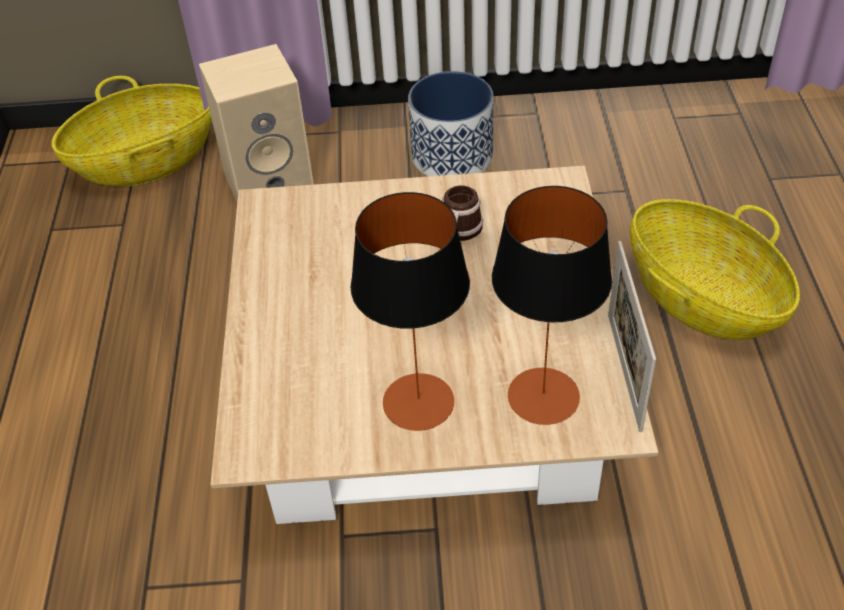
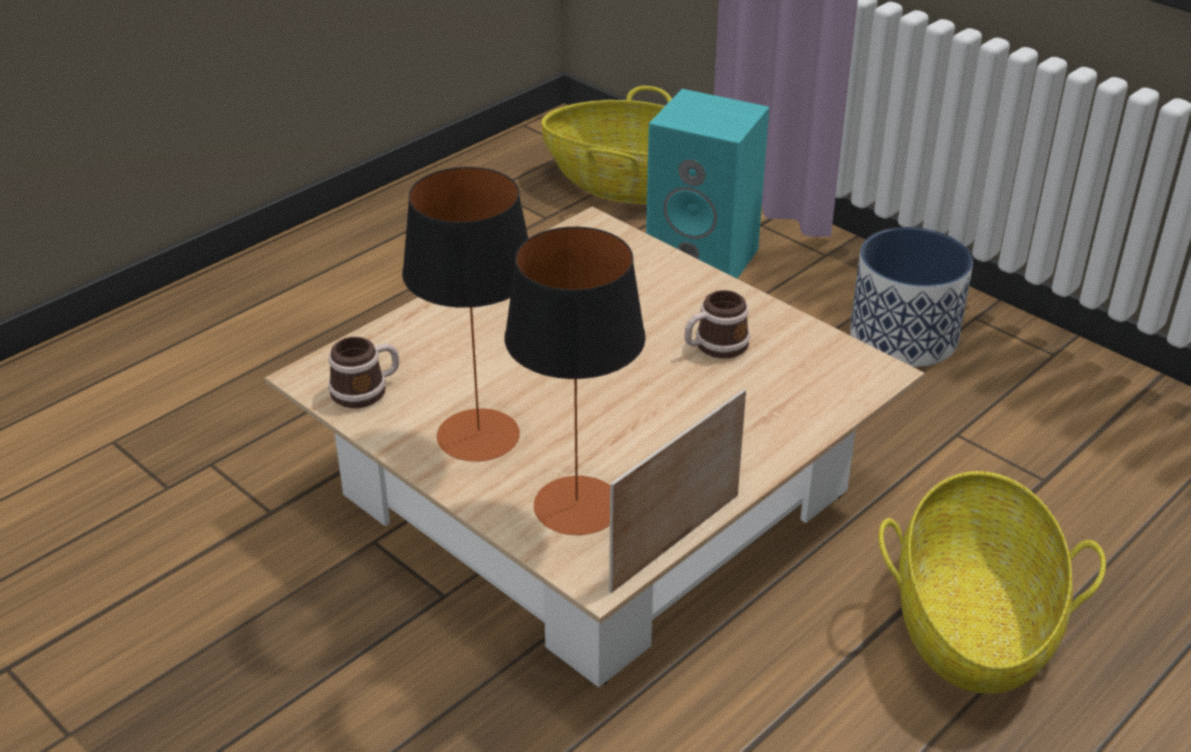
camera: 45 degrees right, 10 degrees down
(271, 182) = (705, 258): beige speaker -> turquoise speaker
(298, 433) = (366, 390): none -> mug

